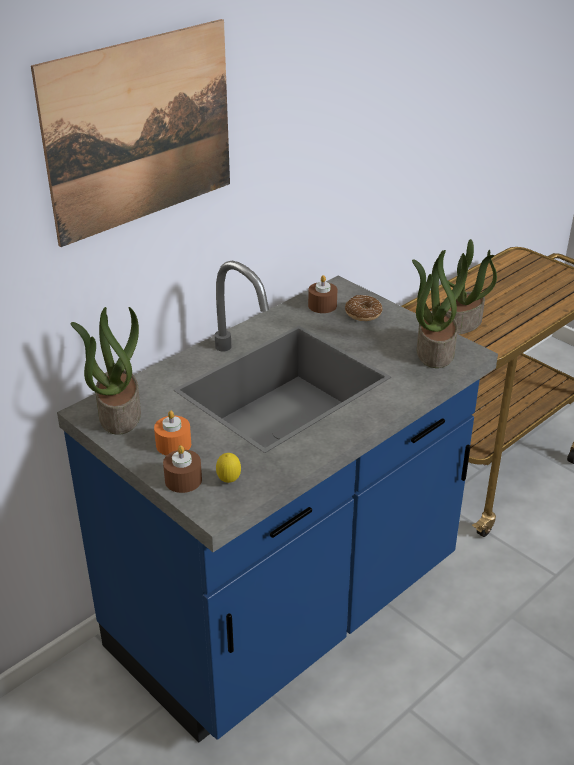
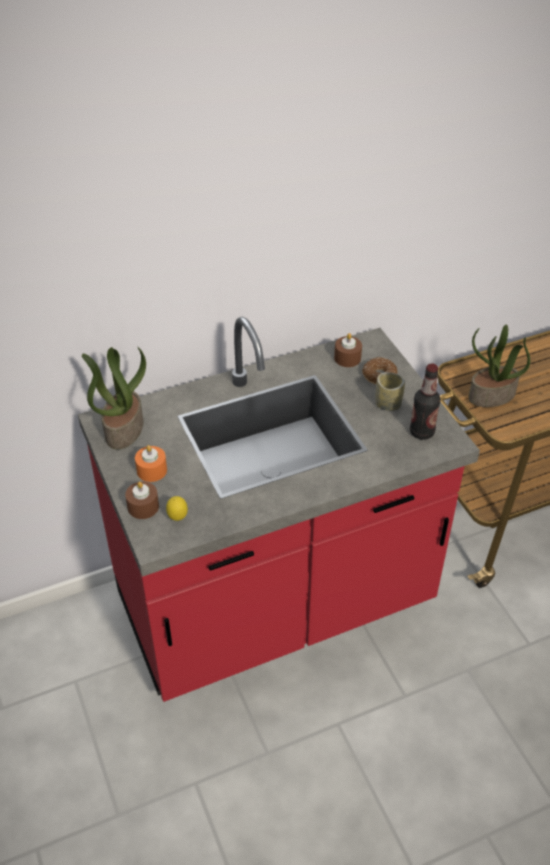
camera: 20 degrees right, 10 degrees up
(140, 131) = (169, 197): picture -> none
(287, 611) = (275, 606): blue counter -> red counter
(386, 335) = (388, 404): none -> cup
(434, 351) = (422, 432): potted plant -> bottle

